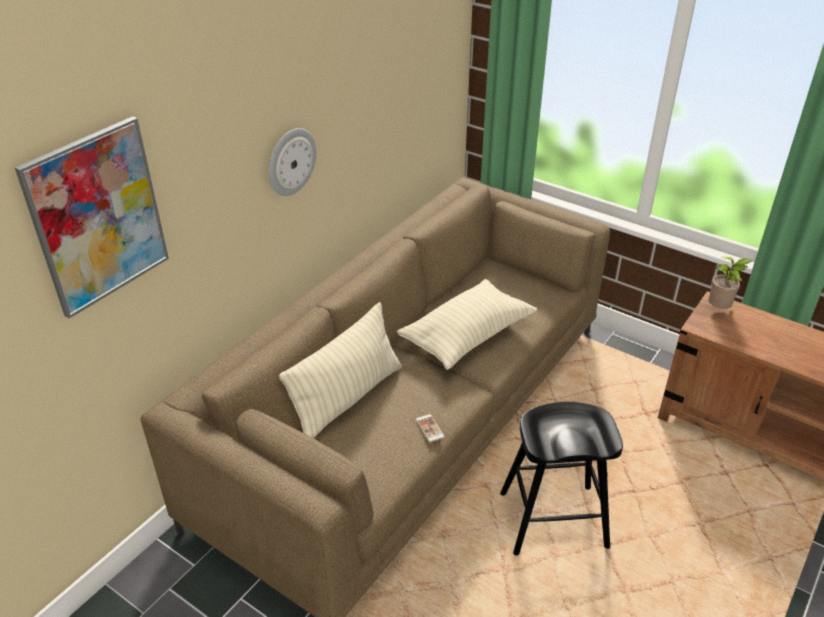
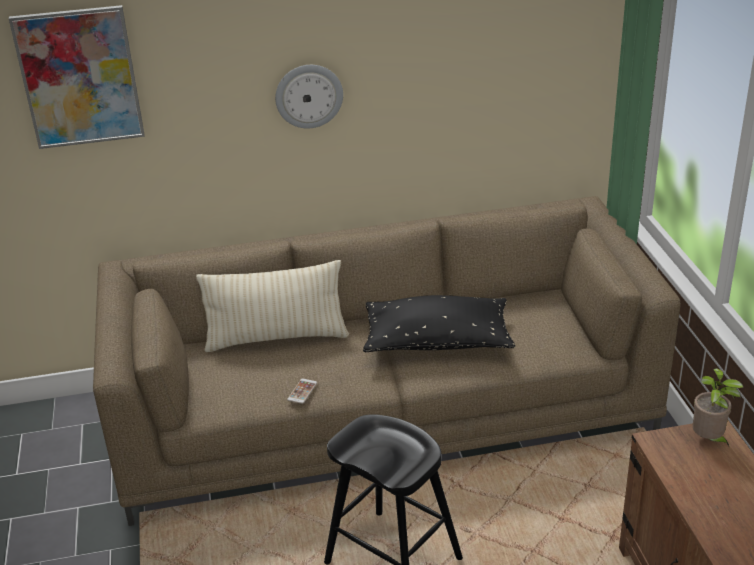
camera: 45 degrees right, 5 degrees down
(467, 336) = (437, 342): beige pillow -> black pillow

